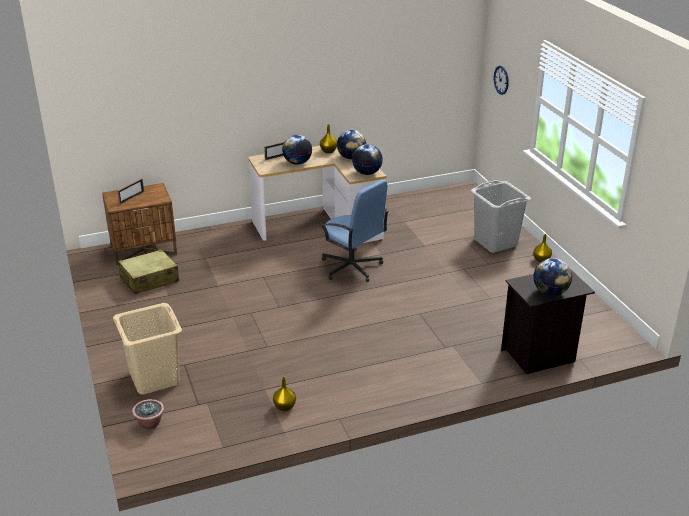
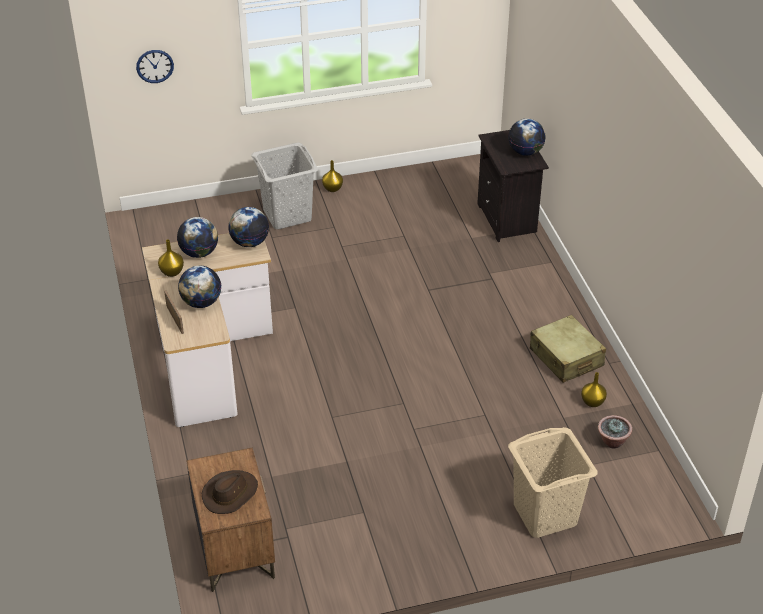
camera: 85 degrees left, 10 degrees up
(131, 198) = (230, 493): picture frame -> brown hat
(149, 280) = (321, 536): beige suitcase -> beige suitcase (566, 358)
(150, 423) = (626, 513): potted plant -> potted plant (612, 441)
(352, 267) = (322, 335): blue office chair -> none

